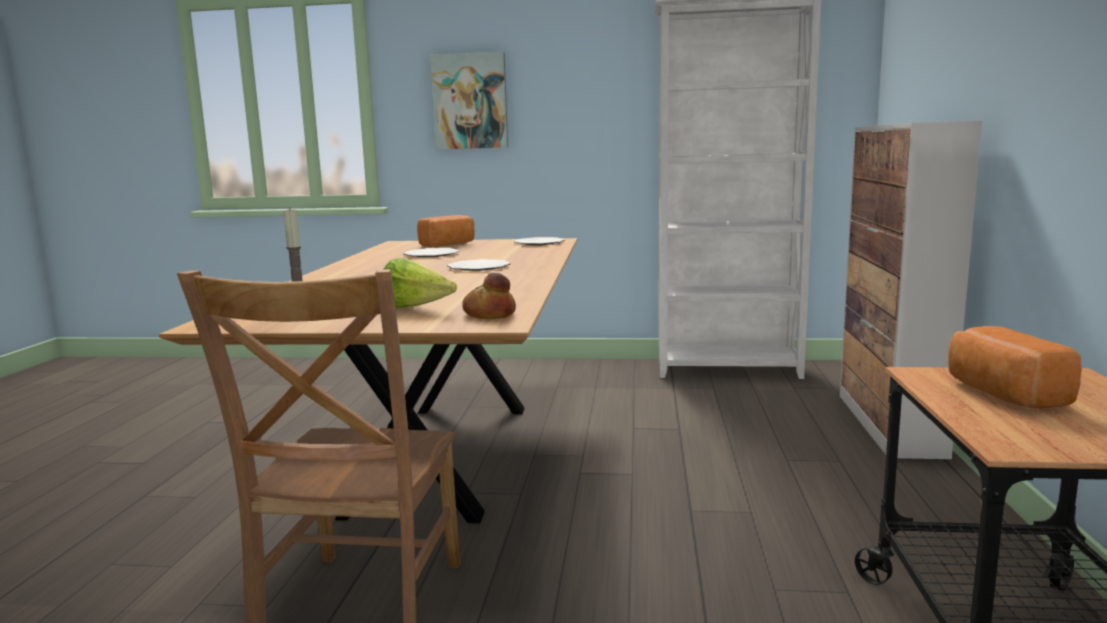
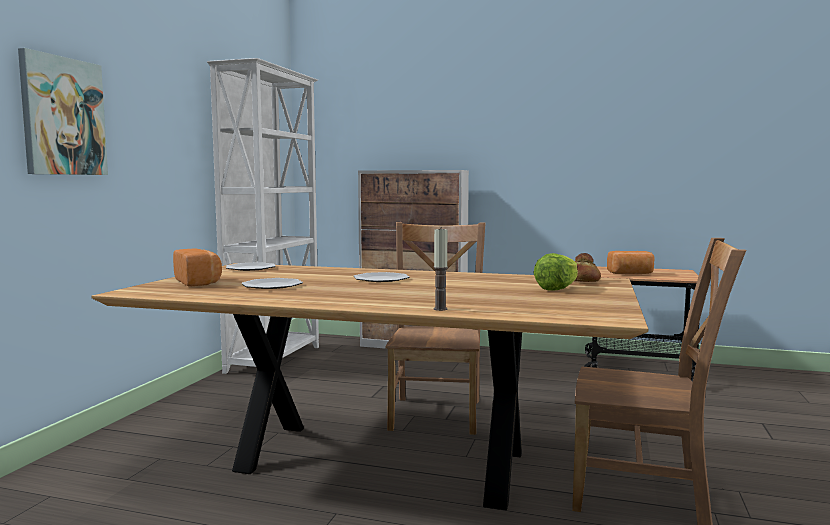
camera: 80 degrees left, 5 degrees down
(598, 465) = (436, 413): none -> brown chair

